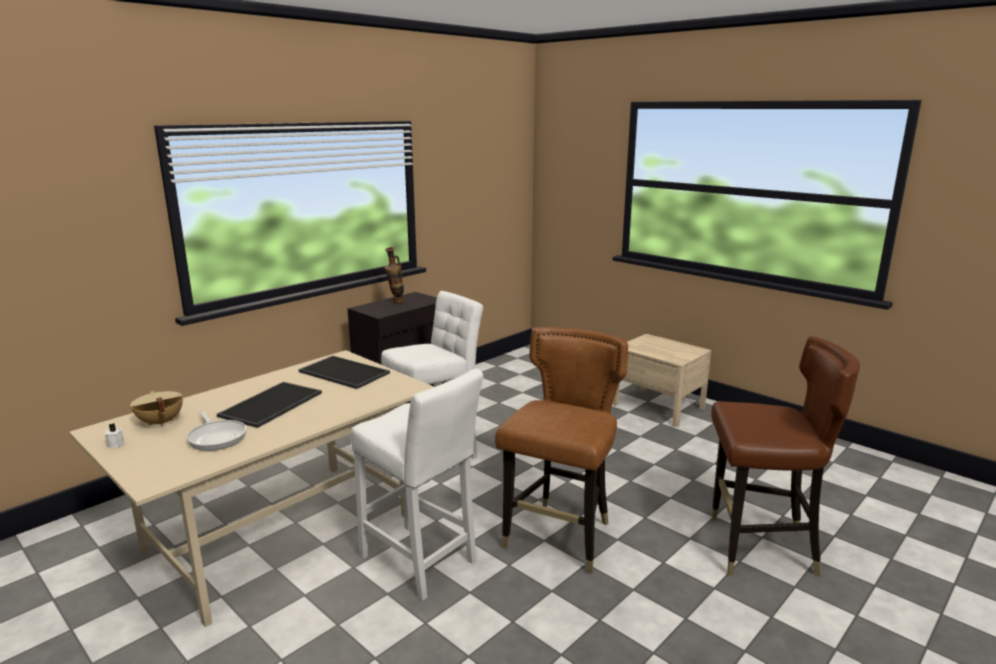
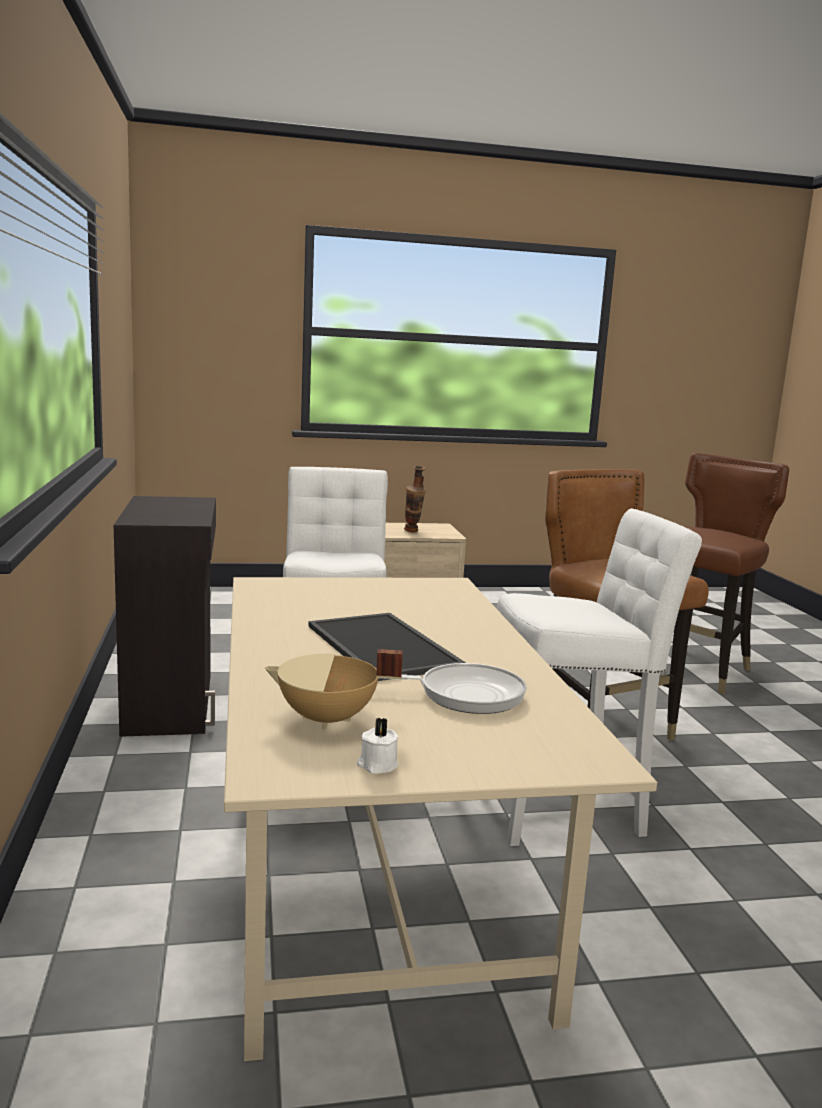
camera: 55 degrees left, 5 degrees down
(342, 373) = (329, 595): tray -> none
(396, 302) = (159, 508): vase -> vase (412, 532)

